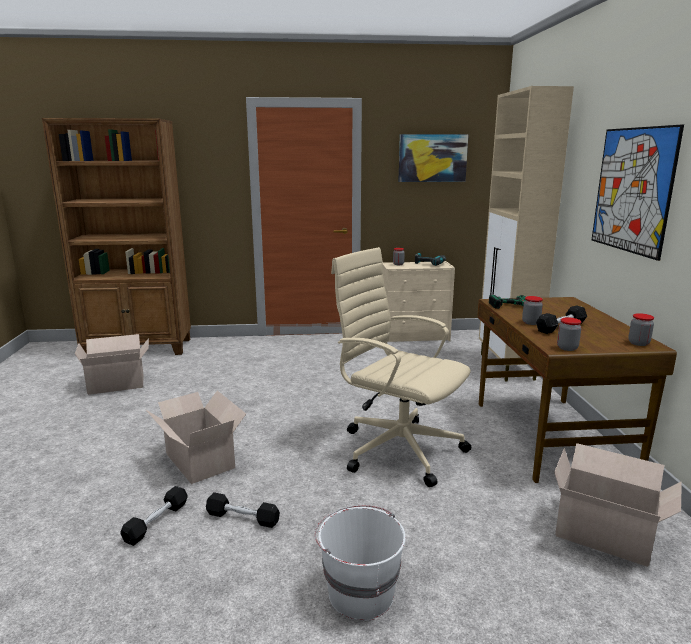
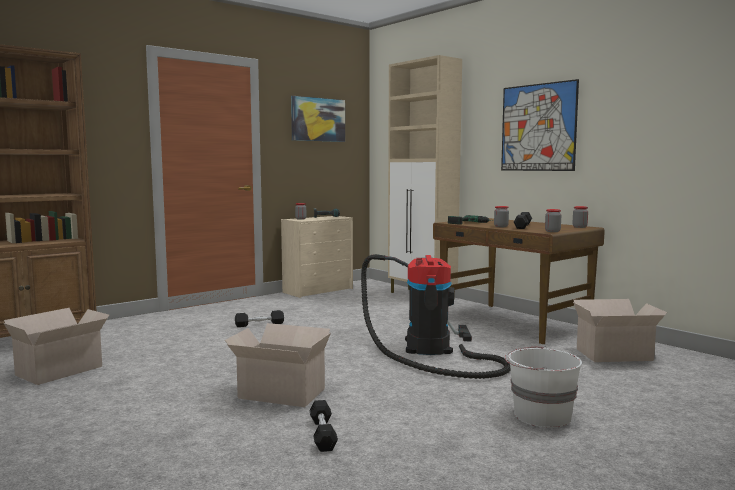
camera: 35 degrees left, 10 degrees down
(242, 518) = (390, 410): black dumbbell -> black dumbbell (259, 324)
(398, 448) = (430, 349): beige office chair -> vacuum cleaner

